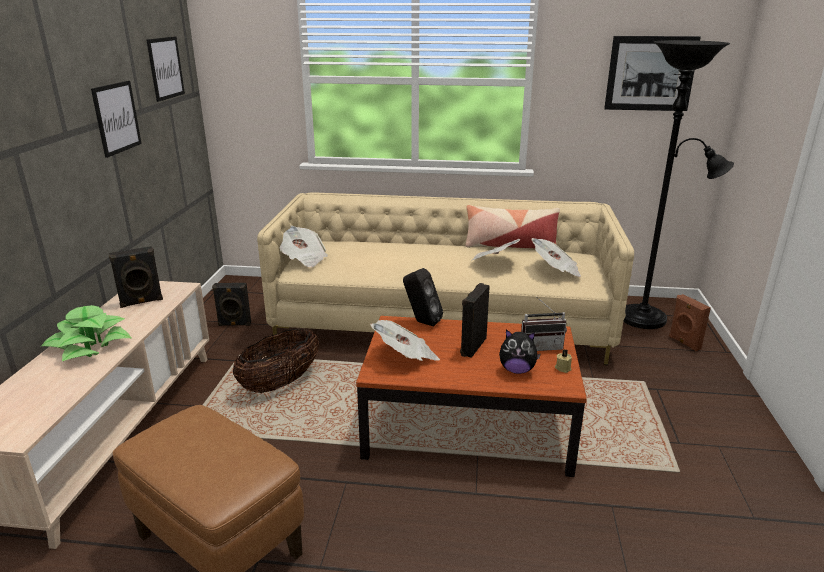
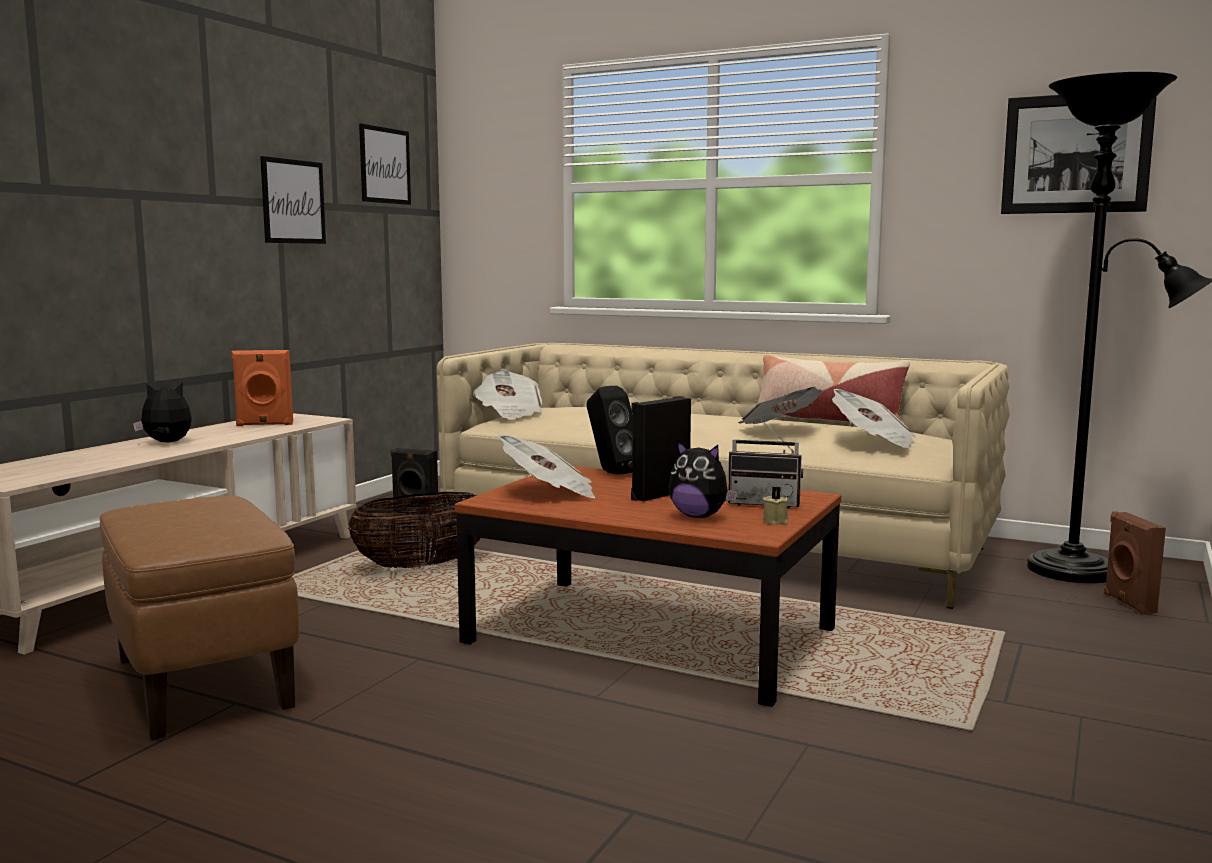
camera: 20 degrees right, 15 degrees down
(89, 345) = (167, 443): potted plant -> plush toy
(141, 302) = (264, 424): black speaker -> orange speaker

